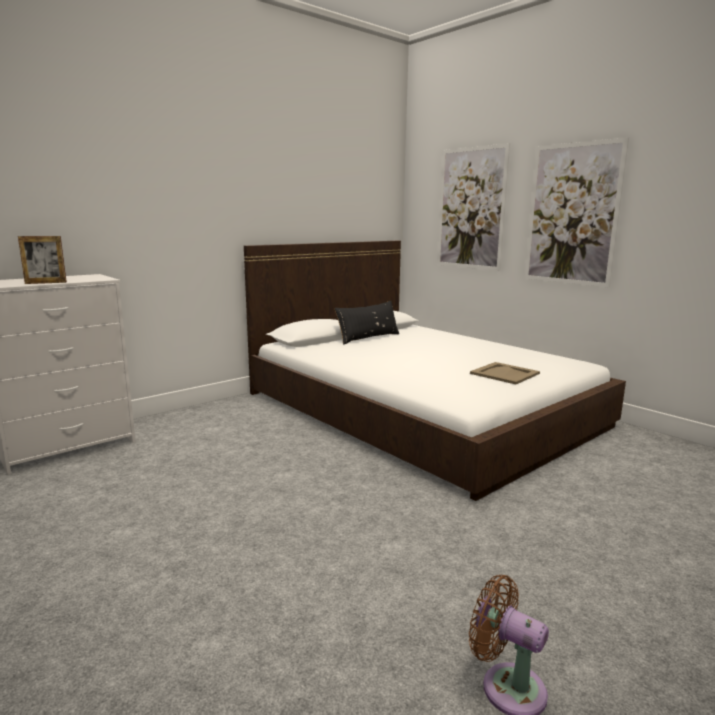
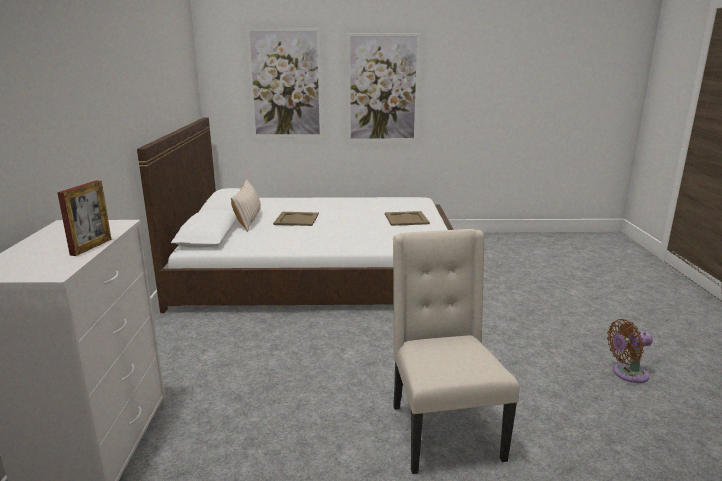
camera: 50 degrees left, 5 degrees up
(199, 568) = (442, 431): none -> beige chair
(368, 338) = (248, 219): black pillow -> beige pillow
(401, 346) = (296, 219): none -> beige tray

